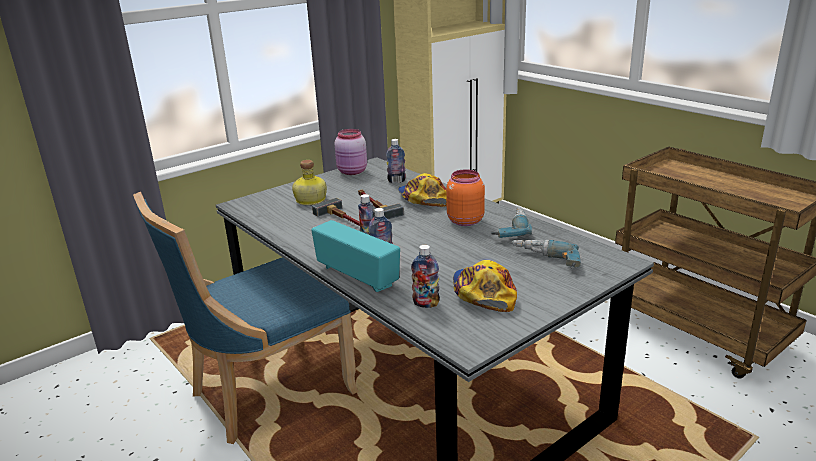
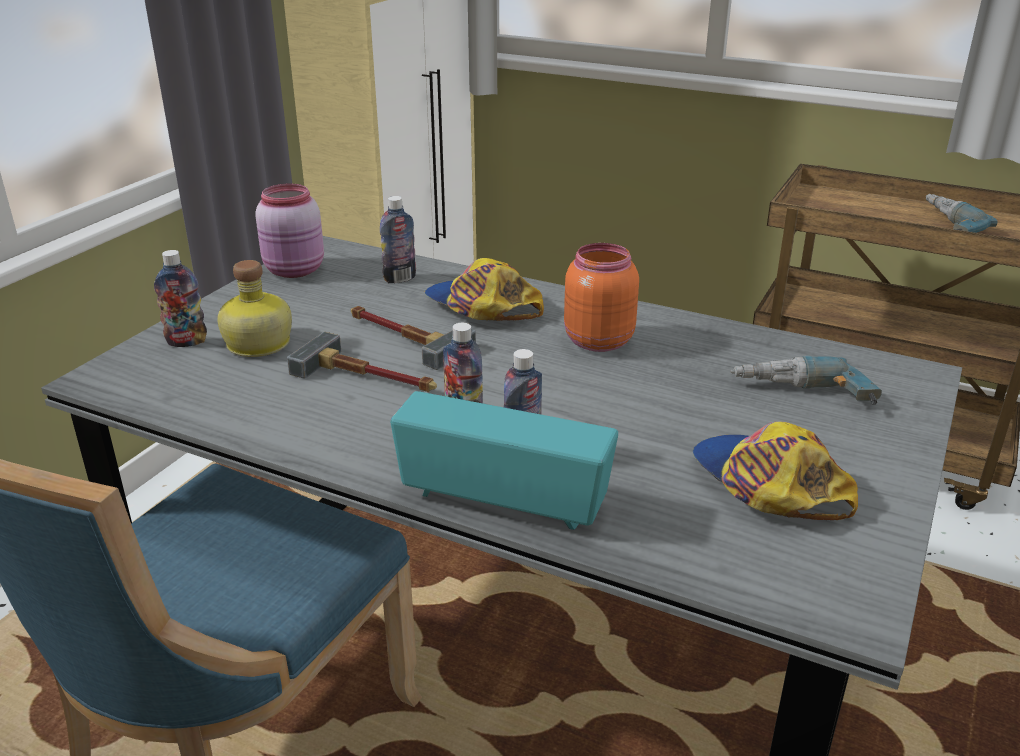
camera: 25 degrees left, 5 degrees up
(426, 304) = (690, 534): bottle -> bottle (187, 342)
(509, 228) = (685, 343): power drill -> power drill (943, 224)

